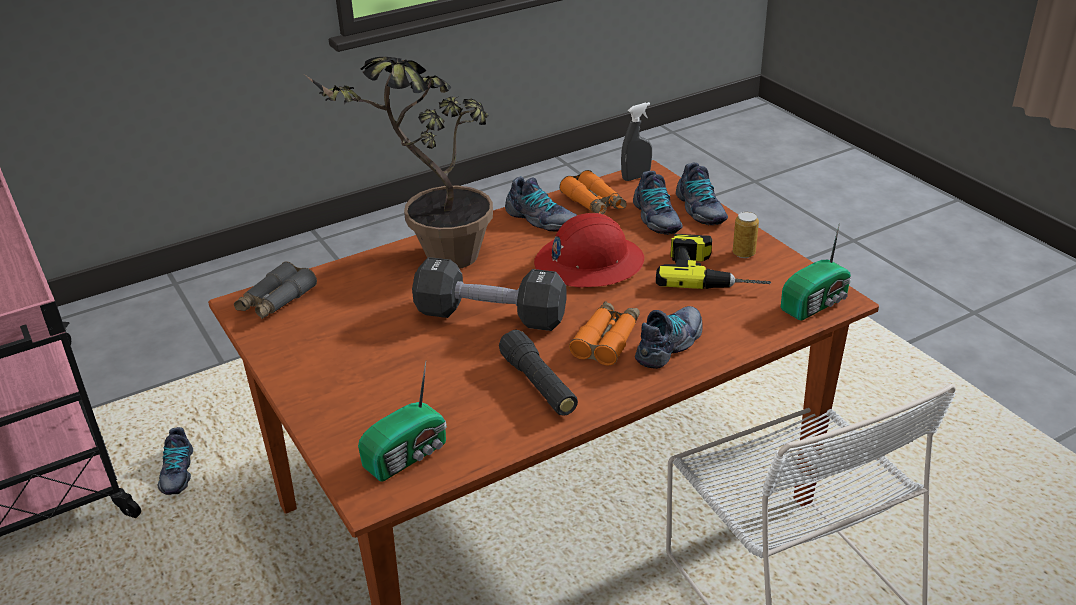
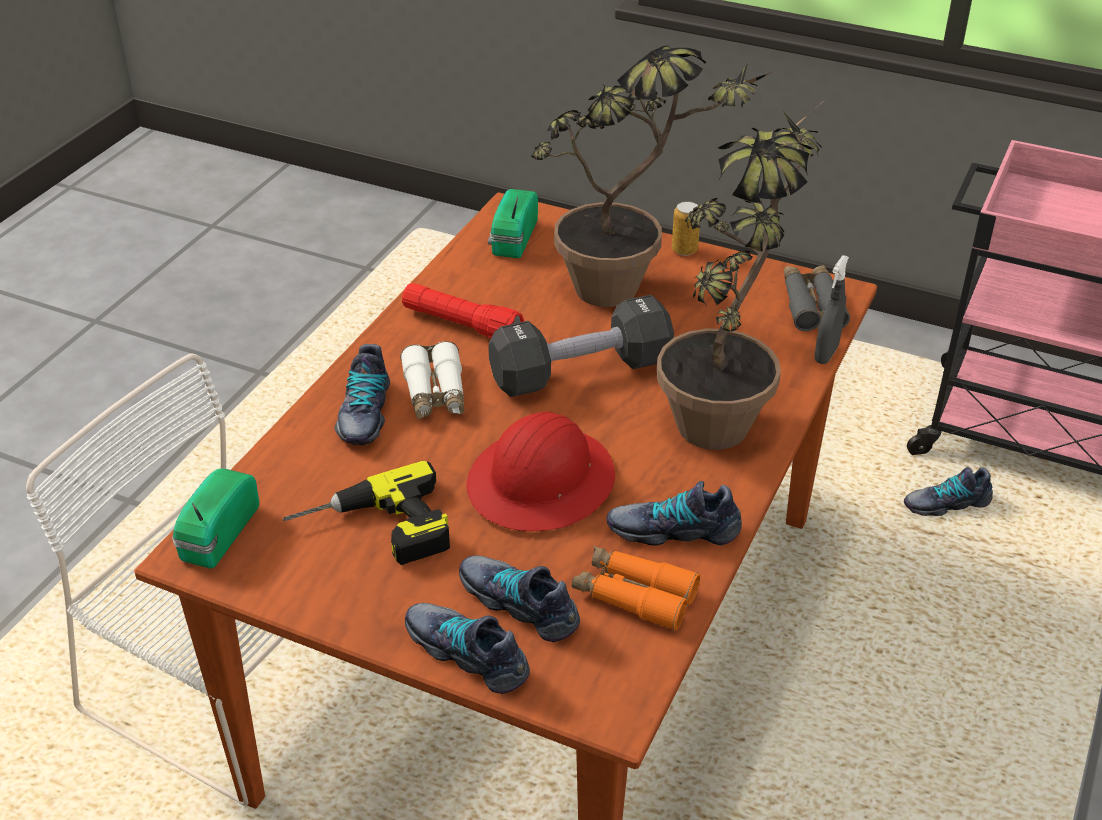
camera: 145 degrees right, 5 degrees up
(177, 472) = (945, 503): shoe -> shoe turned 60 degrees counterclockwise
(382, 360) = (629, 293): none -> potted plant
(538, 385) = (462, 325): black flashlight -> red flashlight
(607, 340) = (435, 393): orange binoculars -> white binoculars
(636, 177) = (624, 689): grey spray bottle -> grey spray bottle (826, 354)
(743, 253) = (351, 584): can -> can (684, 250)

